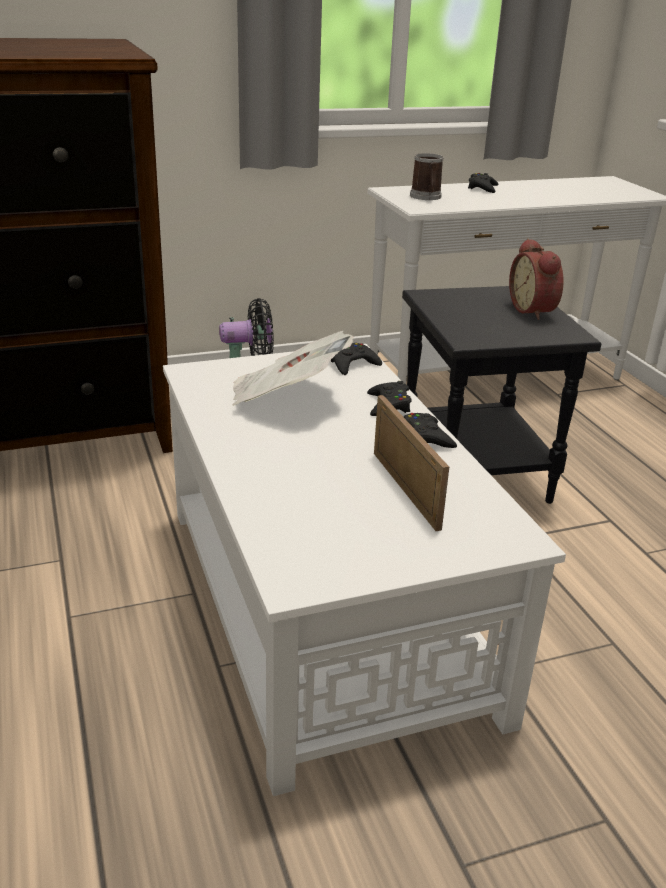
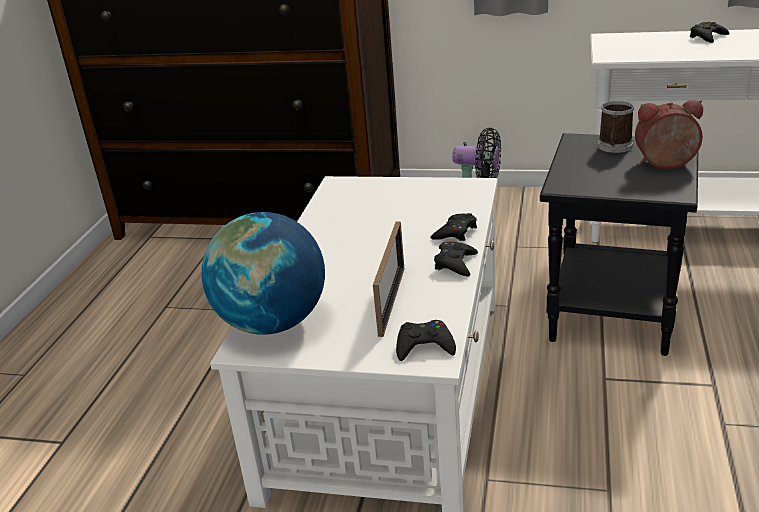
camera: 35 degrees right, 0 degrees up
(286, 398) = (383, 214): newspaper -> none
(296, 546) = (272, 323): none -> globe
(352, 364) = (464, 194): black game controller -> black game controller (424, 346)
(426, 197) = (633, 45): mug -> mug (614, 147)
(534, 310) = (666, 165): alarm clock -> alarm clock turned 75 degrees clockwise

